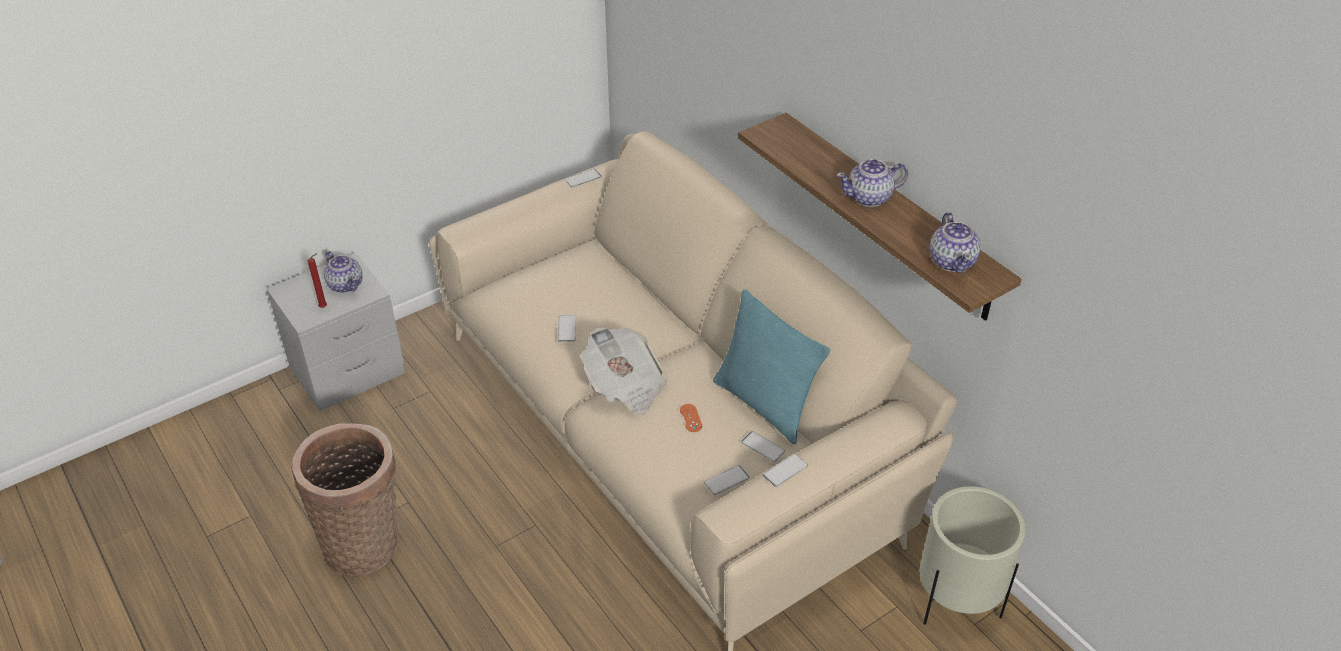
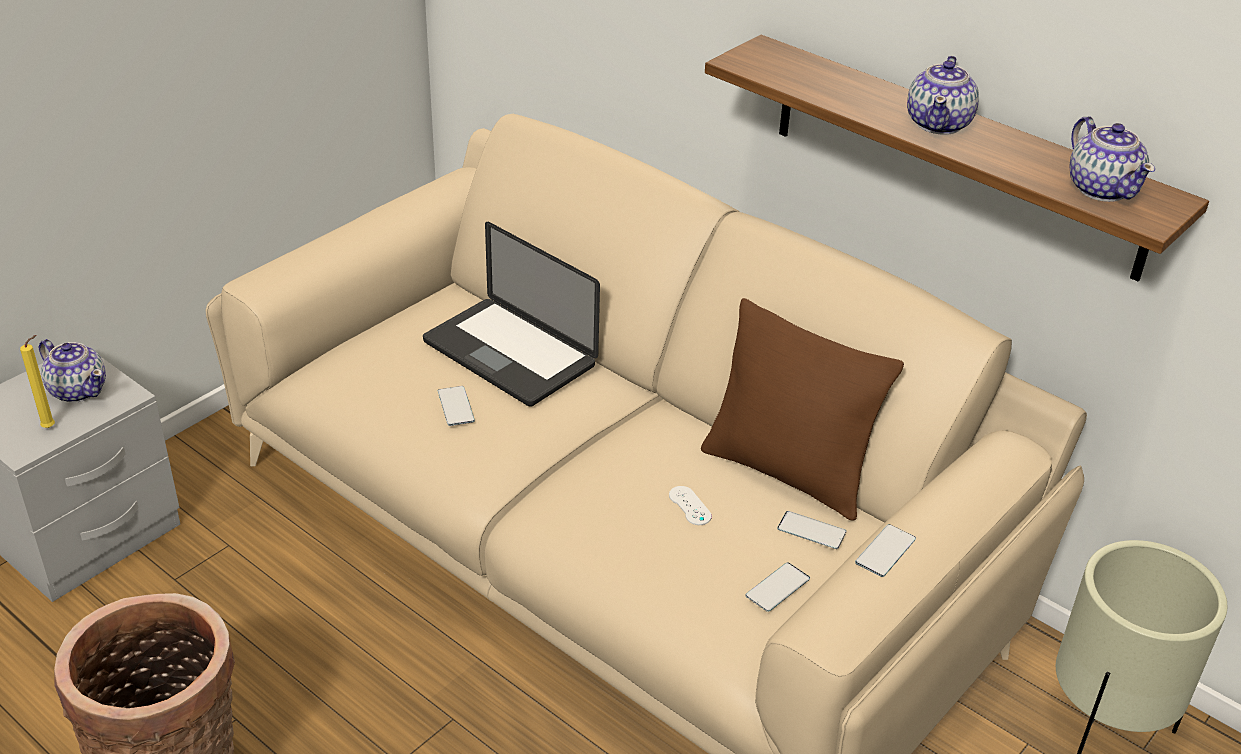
camera: 15 degrees left, 5 degrees down
(324, 307) = (51, 427): red candle -> yellow candle
(583, 178) = (425, 195): phone -> none
(612, 296) = (509, 354): none -> laptop
(625, 386) = (573, 475): newspaper -> none
(691, 418) = (689, 506): orange game controller -> white game controller
(764, 404) = (787, 472): turquoise pillow -> brown pillow
(870, 197) = (939, 123): teapot -> teapot turned 45 degrees counterclockwise

